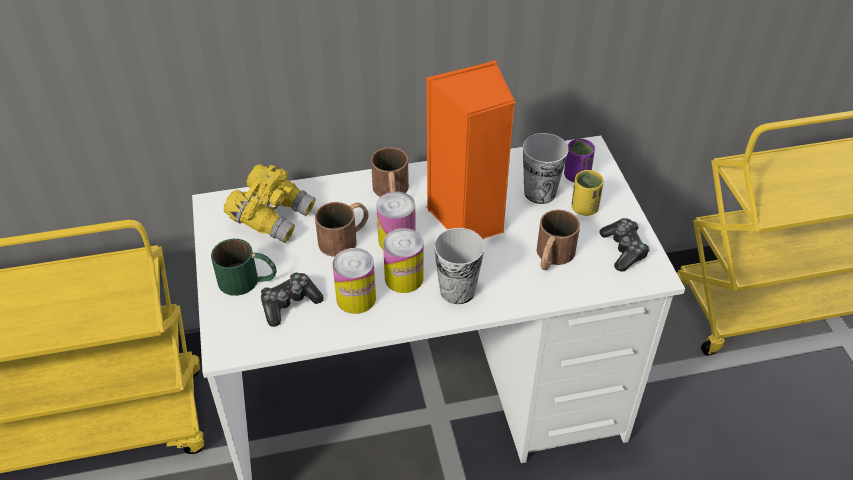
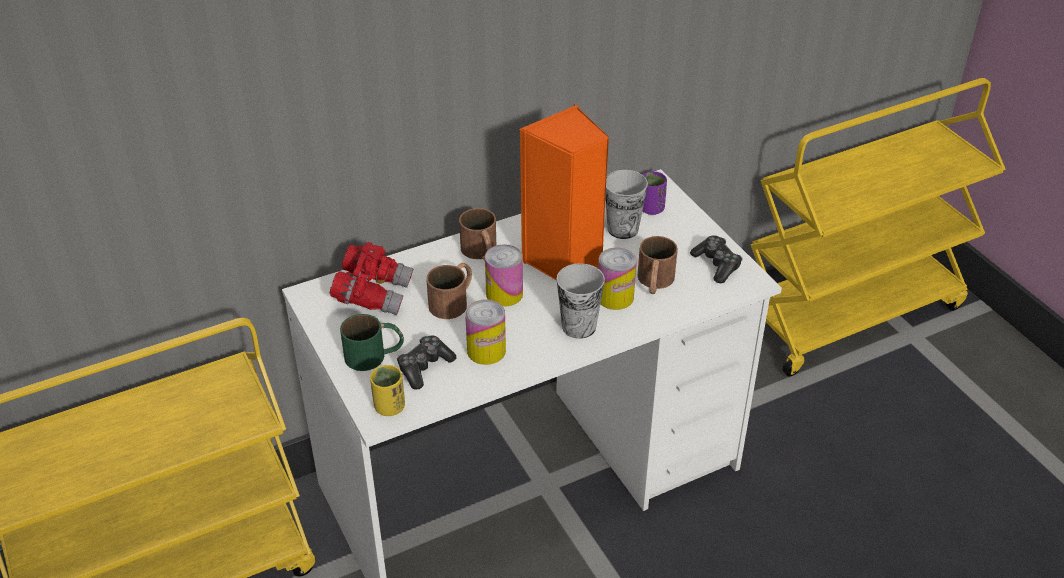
camera: 15 degrees left, 5 degrees down
(272, 216) = (373, 294): yellow binoculars -> red binoculars
(404, 278) = (524, 325): can -> can (615, 297)
(584, 208) = (668, 236): yellow cup -> yellow cup (389, 407)

